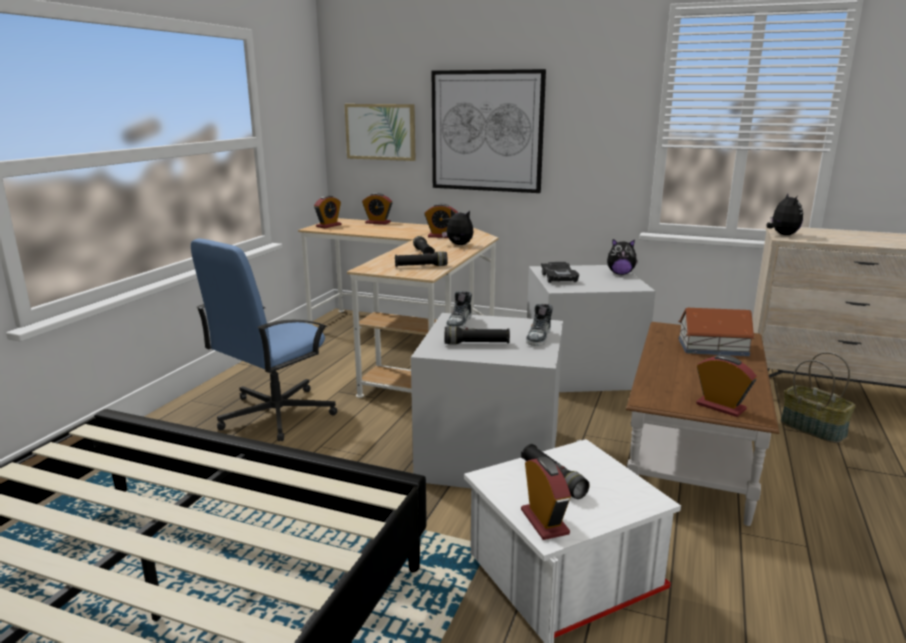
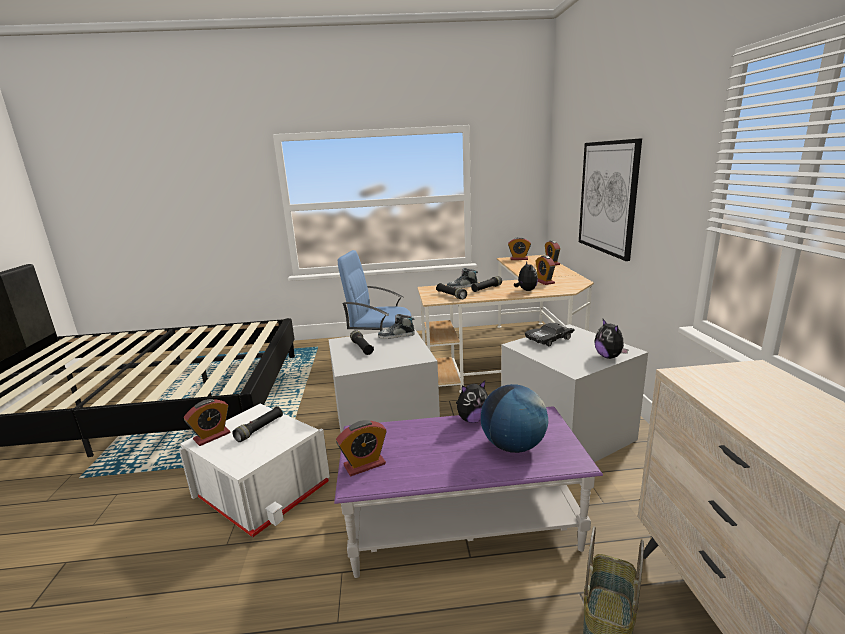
camera: 65 degrees right, 0 degrees up
(380, 132) = (565, 192): picture -> none
(539, 338) = (389, 361): shoe -> shoe (462, 286)
(691, 452) = (462, 524): brown coffee table -> purple coffee table
(713, 347) = (513, 446): toy house -> globe
(720, 407) = (364, 465): alarm clock -> alarm clock turned 45 degrees clockwise
(782, 235) = (701, 372): plush toy -> plush toy (472, 419)

